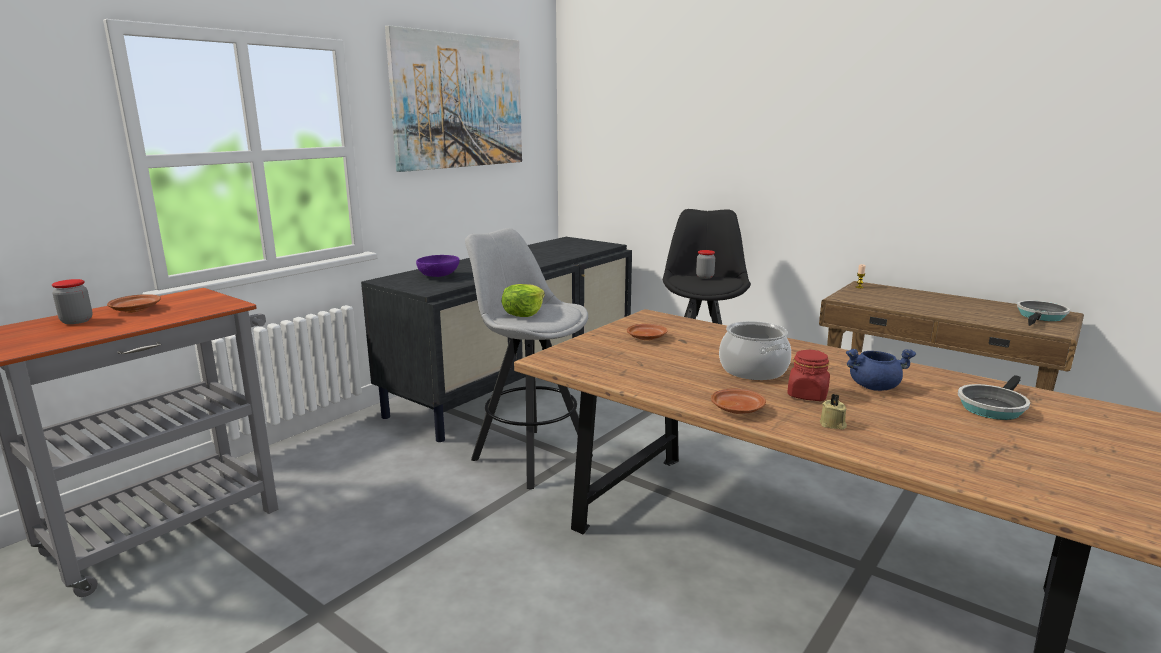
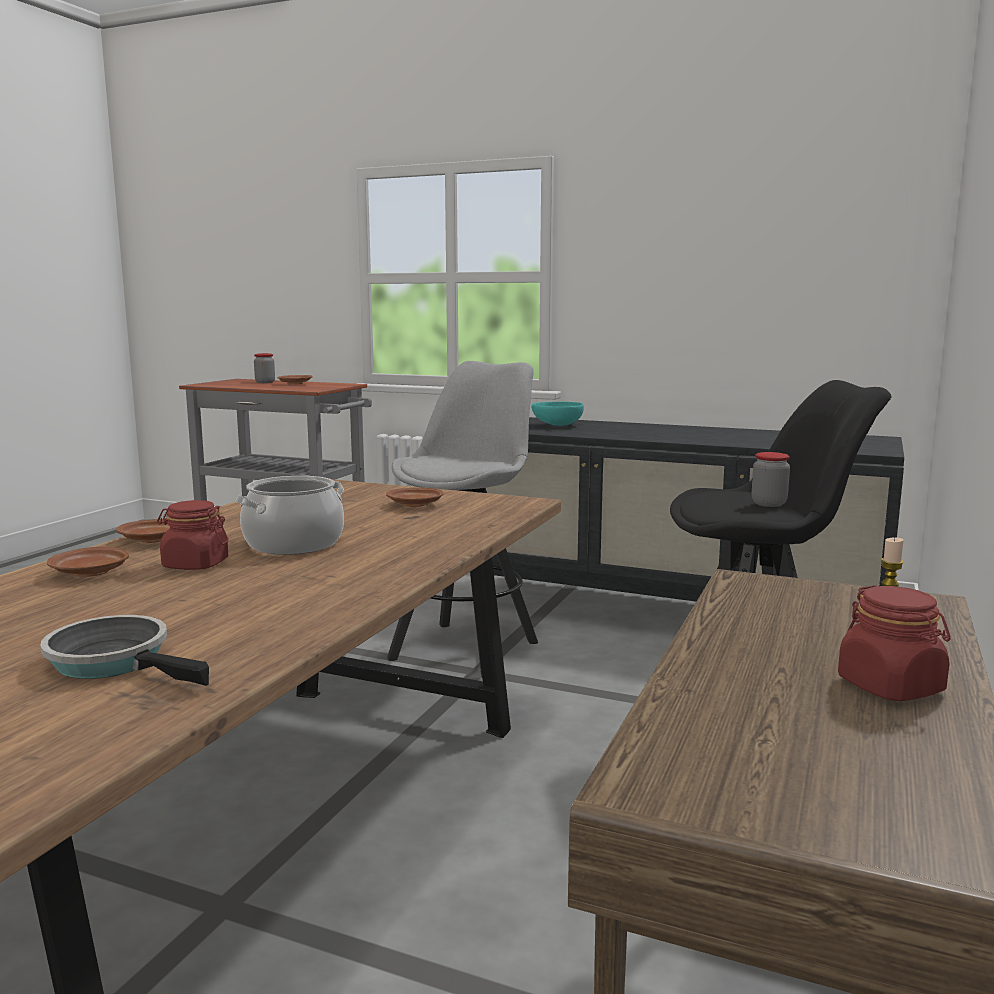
camera: 75 degrees right, 5 degrees down
(439, 276) = (557, 425): purple bowl -> turquoise bowl
(459, 101) = (718, 214): picture -> none
(523, 313) = (454, 459): lettuce -> none
(832, 424) = (90, 573): beige candle -> brown plate
(874, 386) = (224, 596): blue cooking pot -> none
(956, 301) = (891, 687): none -> red jar
(1040, 317) = (839, 794): frying pan -> none

